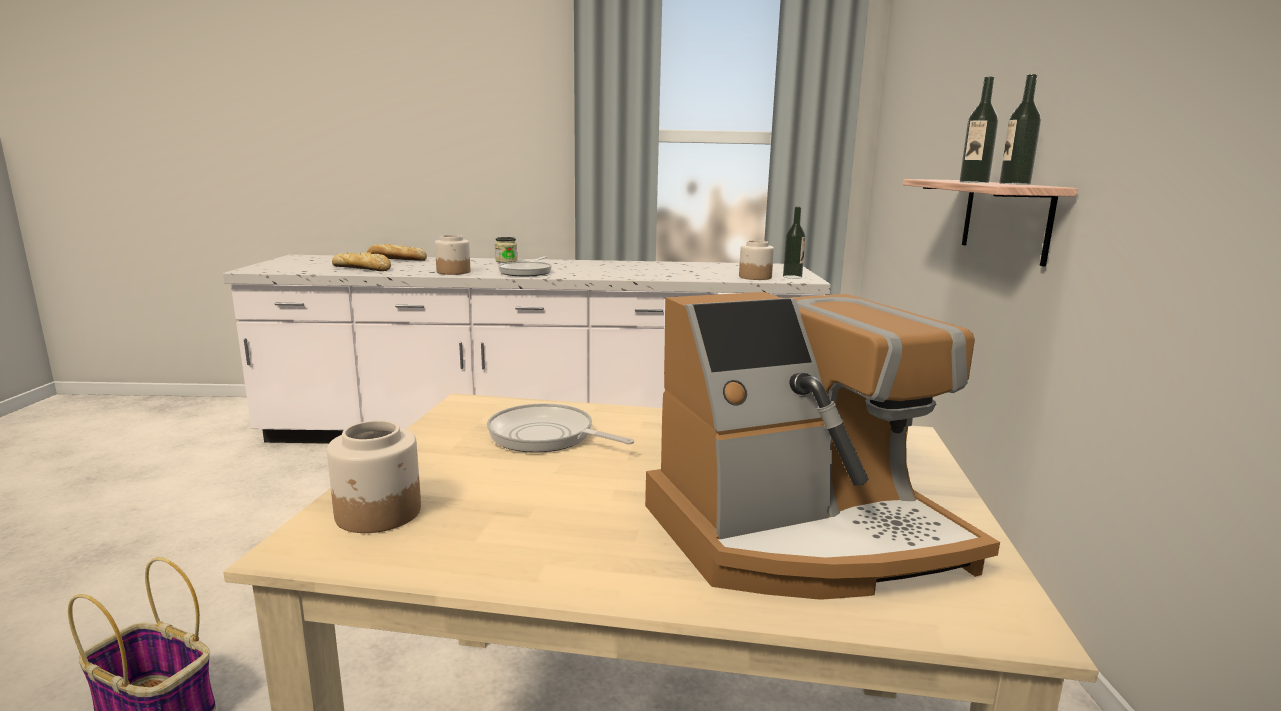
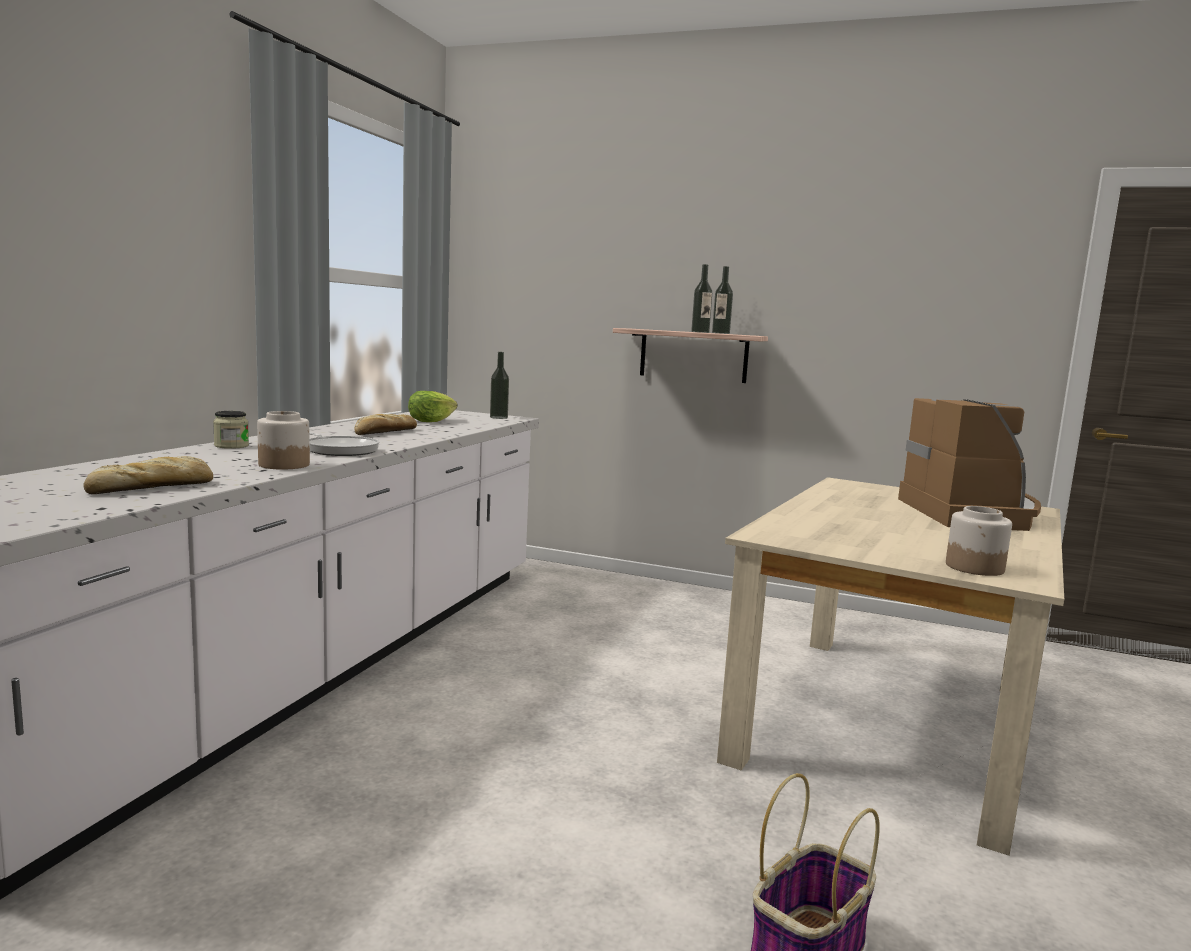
camera: 70 degrees left, 5 degrees down
(395, 259) = (85, 471): bread -> bread (385, 432)
(546, 436) = (839, 528): frying pan -> none
(714, 270) = (431, 421): none -> lettuce
(754, 277) = (486, 421): jar -> none

